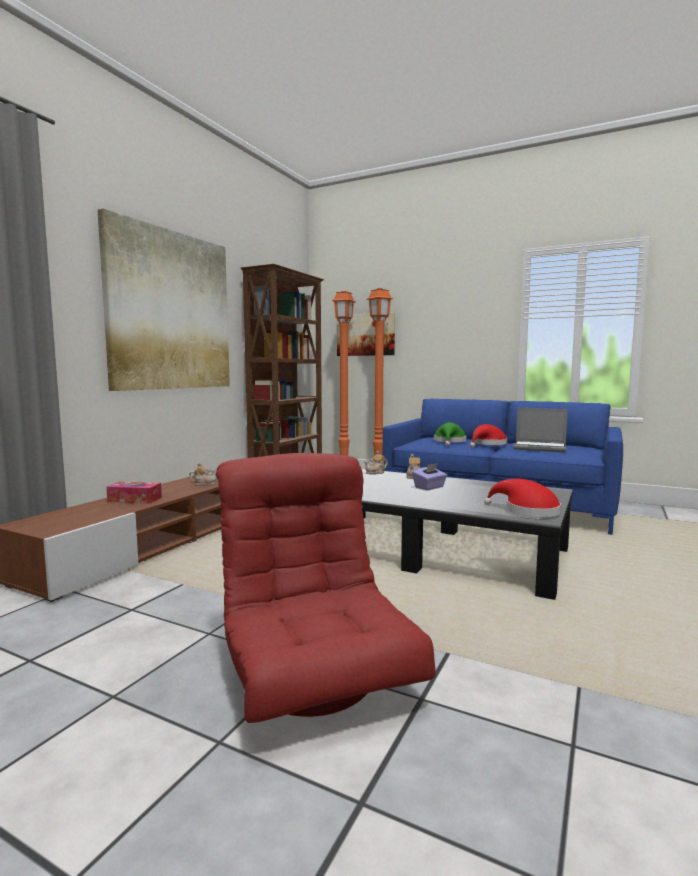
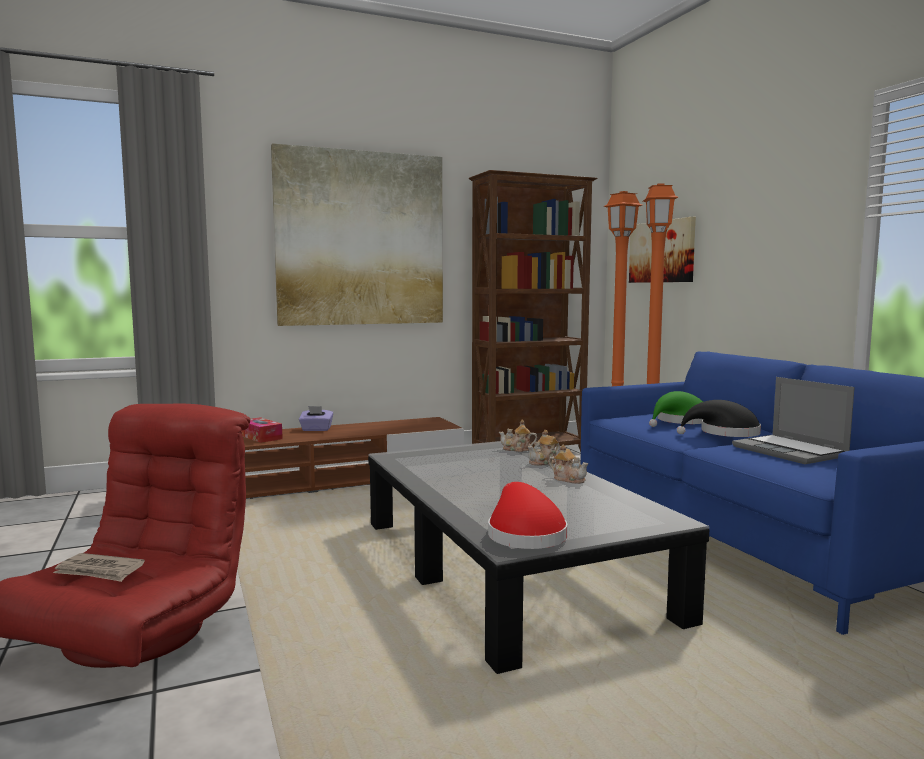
camera: 40 degrees right, 0 degrees up
(204, 484) = (348, 432): teapot -> teapot (568, 479)
(311, 621) = (99, 571): none -> newspaper
(429, 487) = (514, 479): purple tissue box -> purple tissue box (316, 429)
(487, 444) = (724, 433): red hat -> black hat

